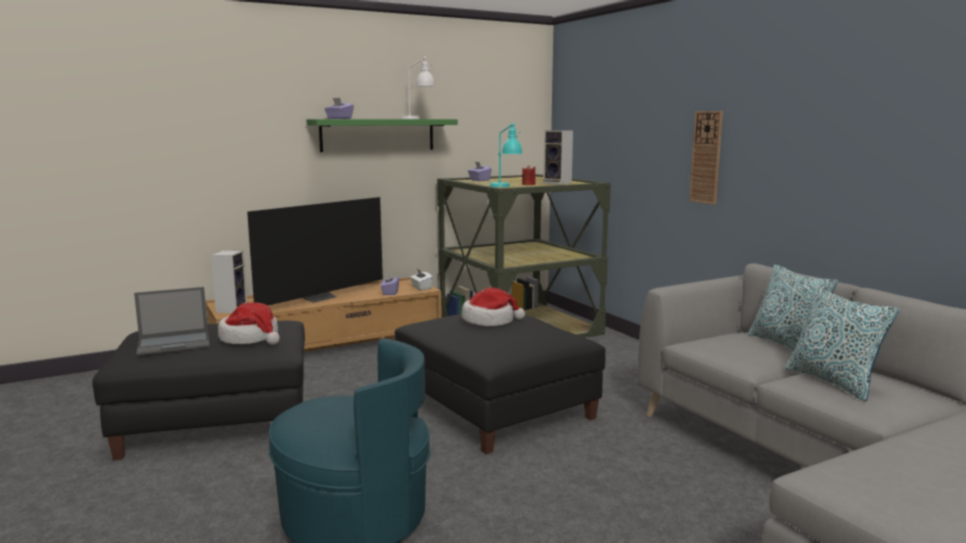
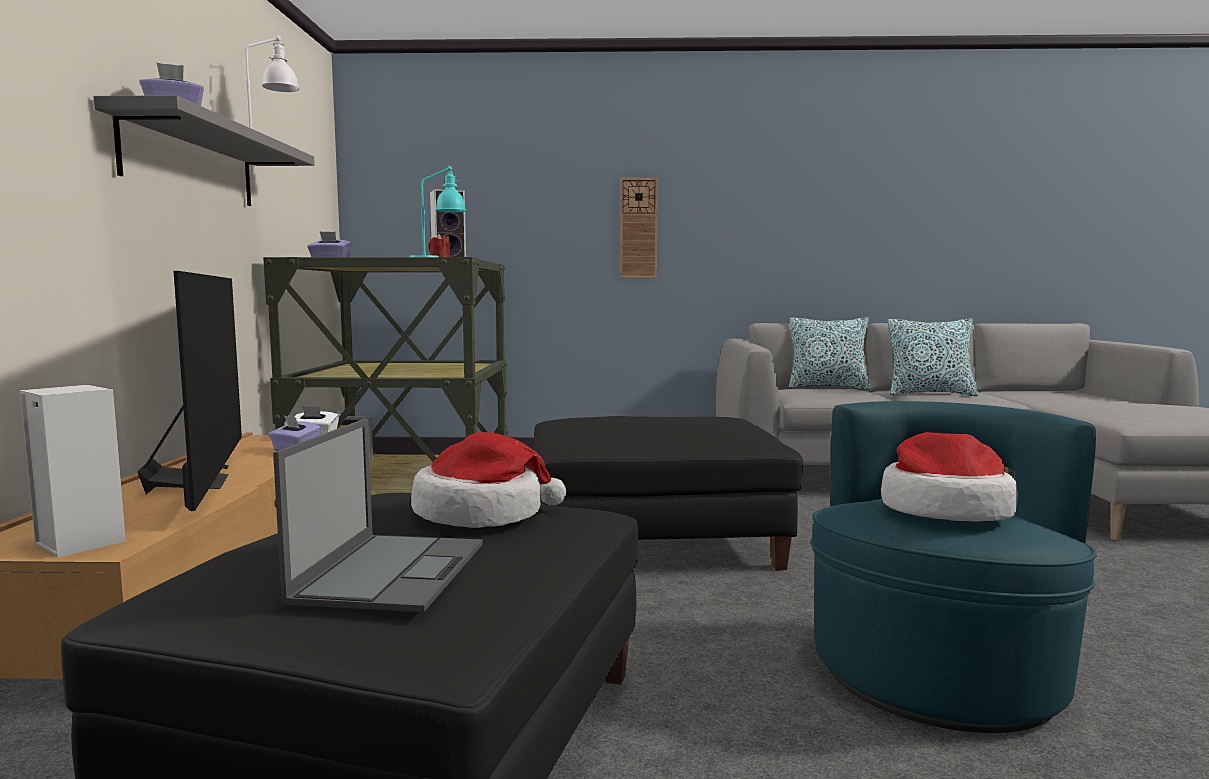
camera: 60 degrees left, 5 degrees down
(378, 135) = (191, 162): green shelf -> grey shelf
(489, 321) = (618, 423): hat -> hat (944, 510)

